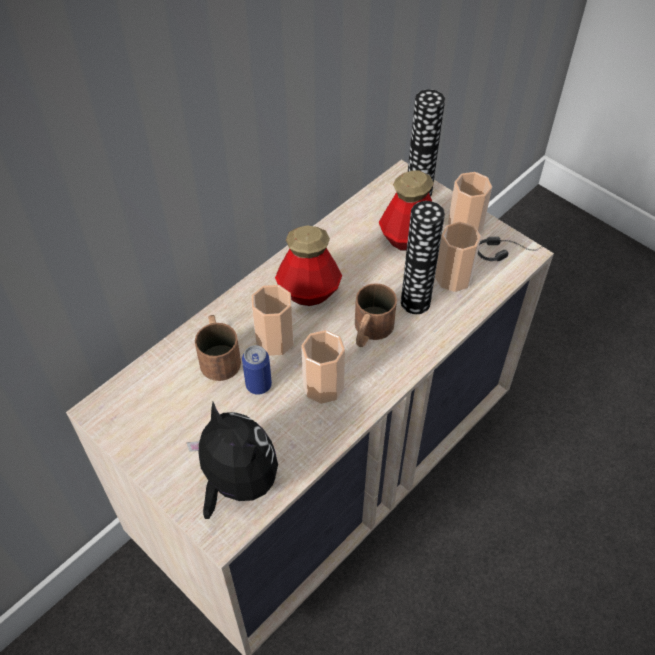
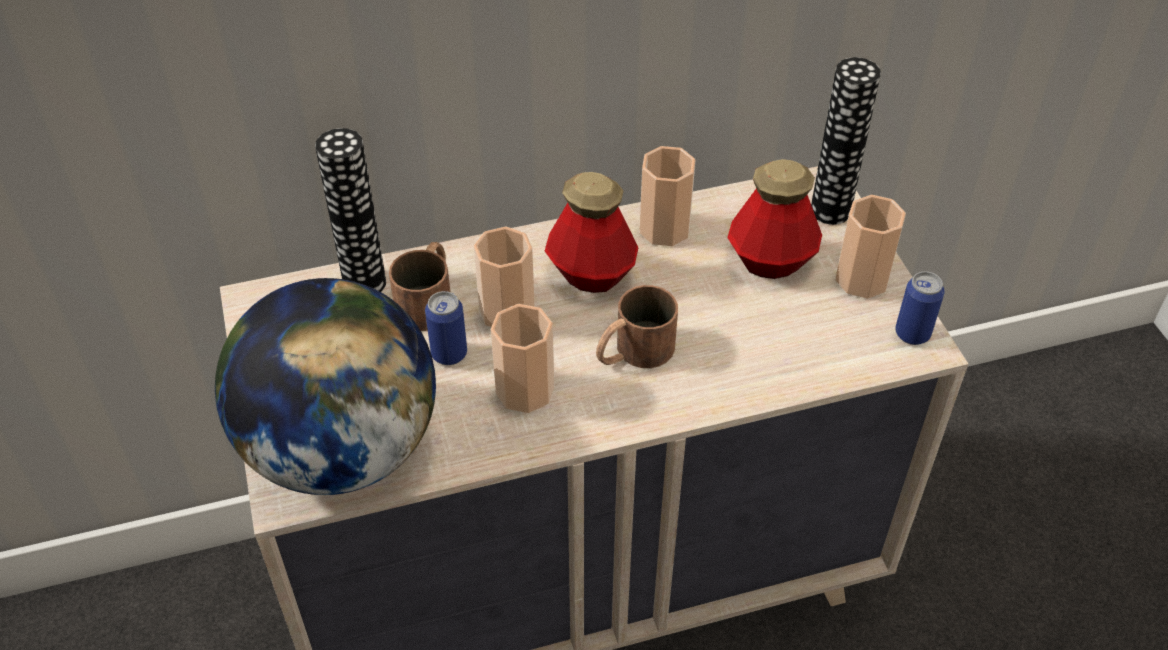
camera: 30 degrees right, 5 degrees down
(236, 482) = (341, 449): plush toy -> globe
(415, 302) = (720, 343): vase -> vase (365, 283)
(453, 277) = (795, 335): cup -> cup (664, 229)
(514, 248) = (912, 334): headphones -> can

